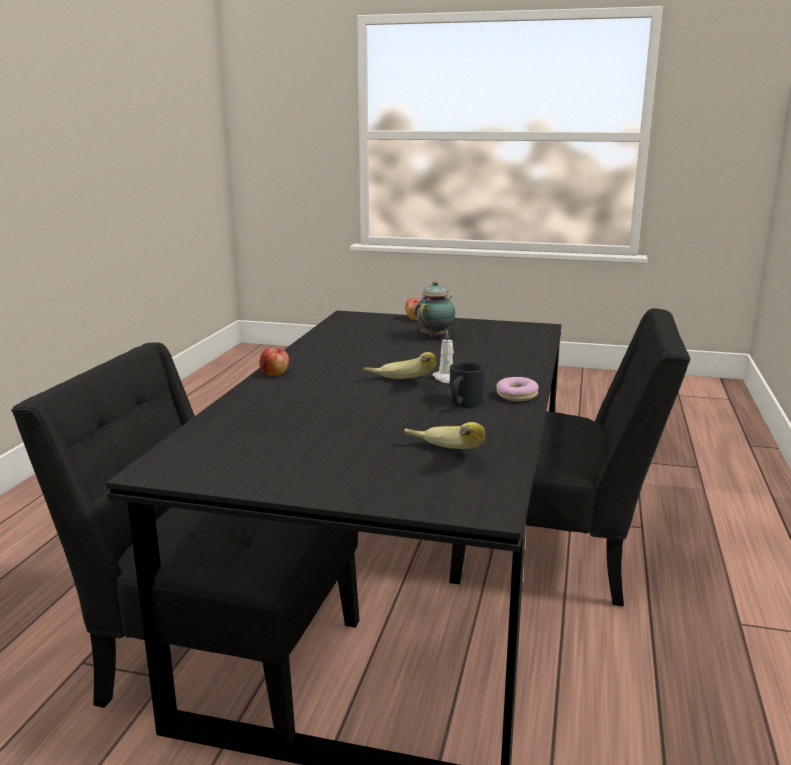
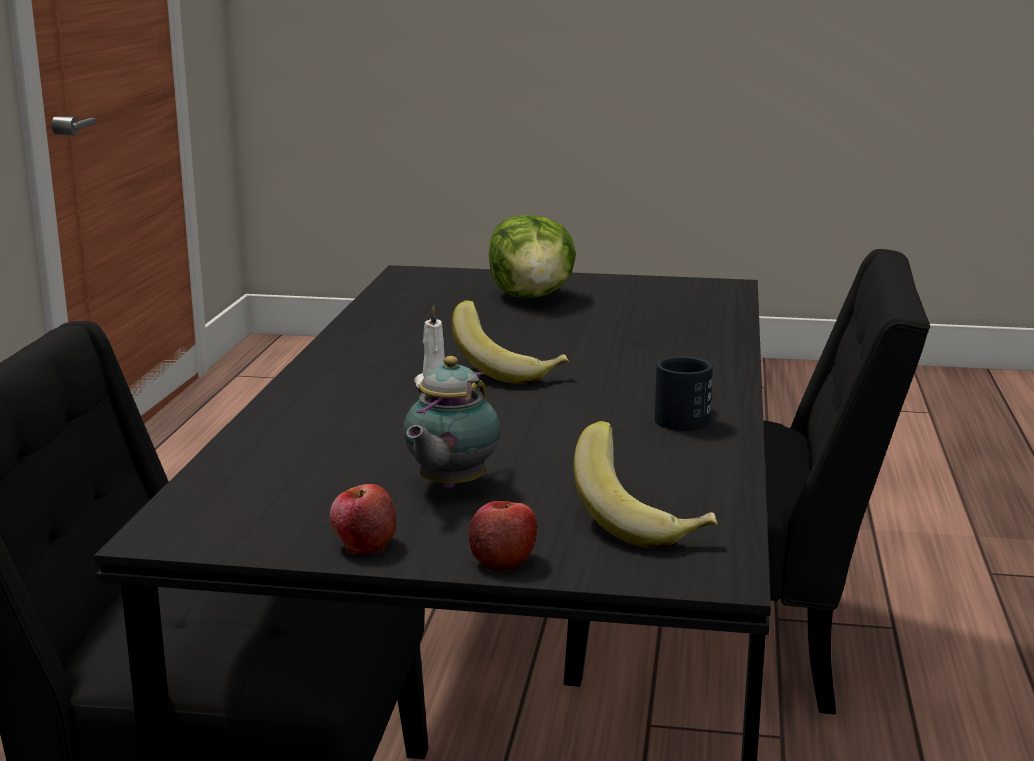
camera: 175 degrees right, 0 degrees up
(275, 373) = (721, 384): apple -> apple (364, 544)
(359, 459) = (532, 297): none -> lettuce
(441, 457) = (448, 300): banana -> banana (643, 523)
(462, 403) = (415, 349): black mug -> black mug (685, 416)
(516, 396) = (333, 361): donut -> none

